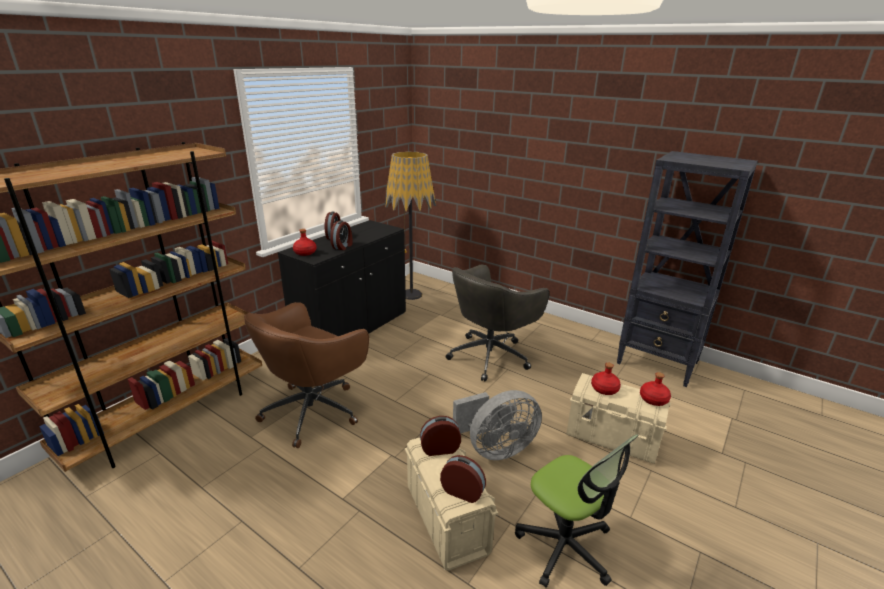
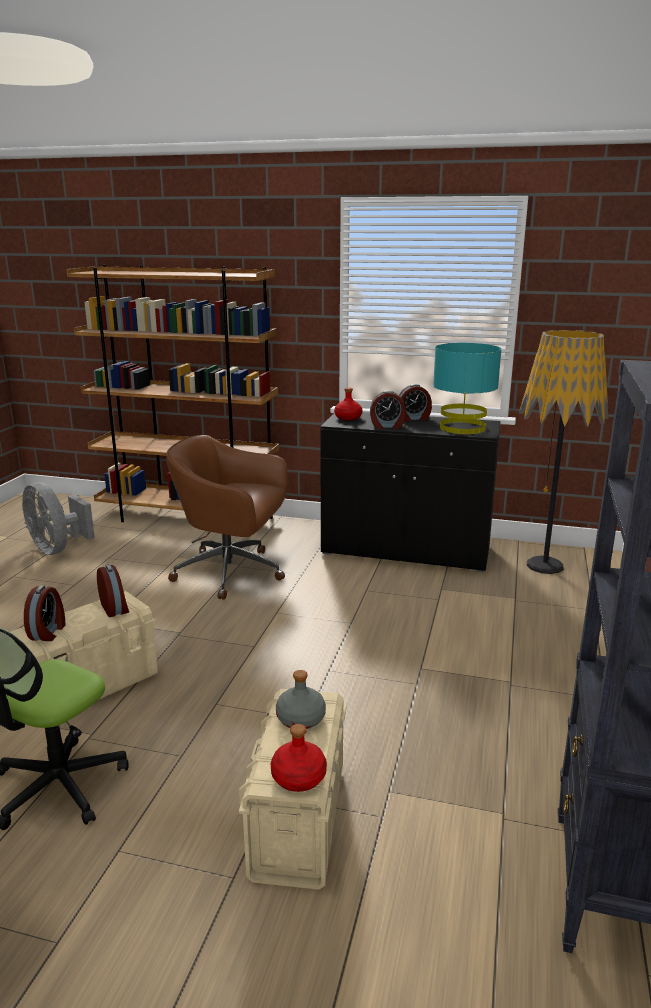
camera: 70 degrees right, 5 degrees down
(373, 230) = (462, 428): none -> turquoise table lamp
(491, 355) = (441, 662): grey office chair -> none
(496, 449) = (220, 702): grey fan -> grey fan (57, 548)
(605, 389) = (300, 719): red bottle -> grey bottle

